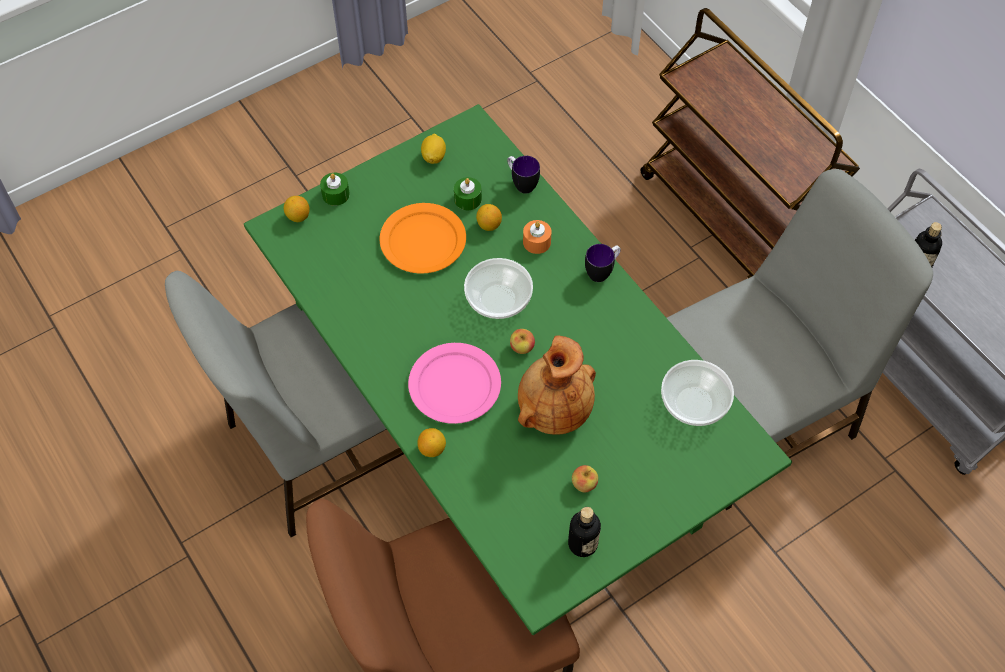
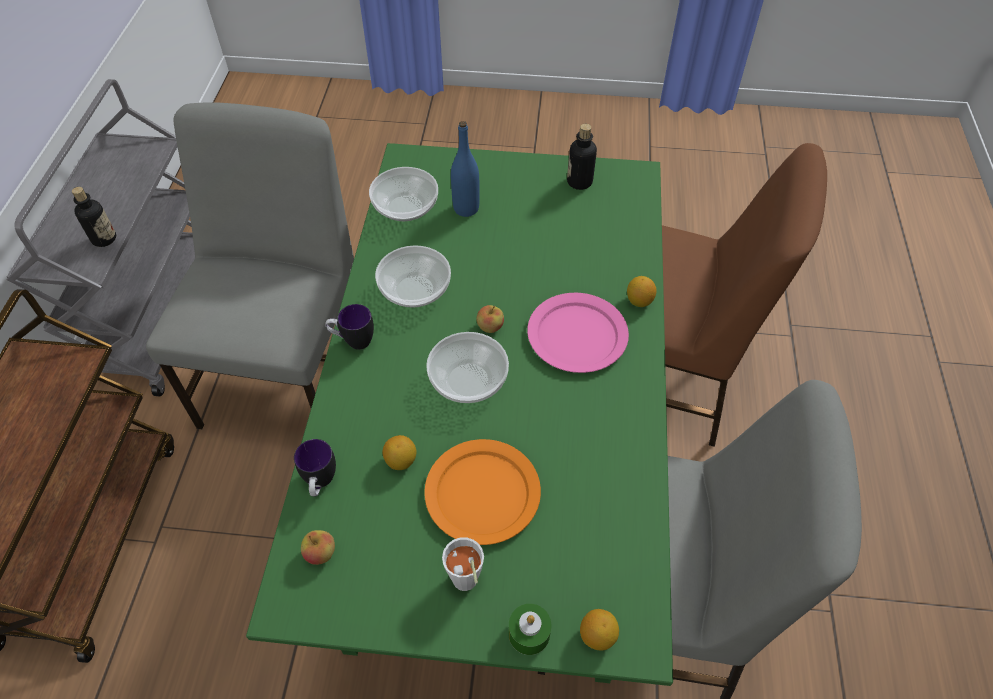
camera: 140 degrees left, 5 degrees down
(389, 193) = (466, 584): none -> white cup
(433, 156) = (372, 596): lemon -> none
(468, 199) = (391, 508): green candle -> none
(536, 242) = (376, 409): orange candle -> none
(553, 410) = (513, 267): brown vase -> none
(584, 484) = (542, 211): apple -> apple (320, 553)
(603, 337) = (415, 291): none -> bowl
(647, 439) = (466, 208): none -> blue bottle
(754, 417) = (291, 373): grey chair -> grey chair turned 90 degrees clockwise

